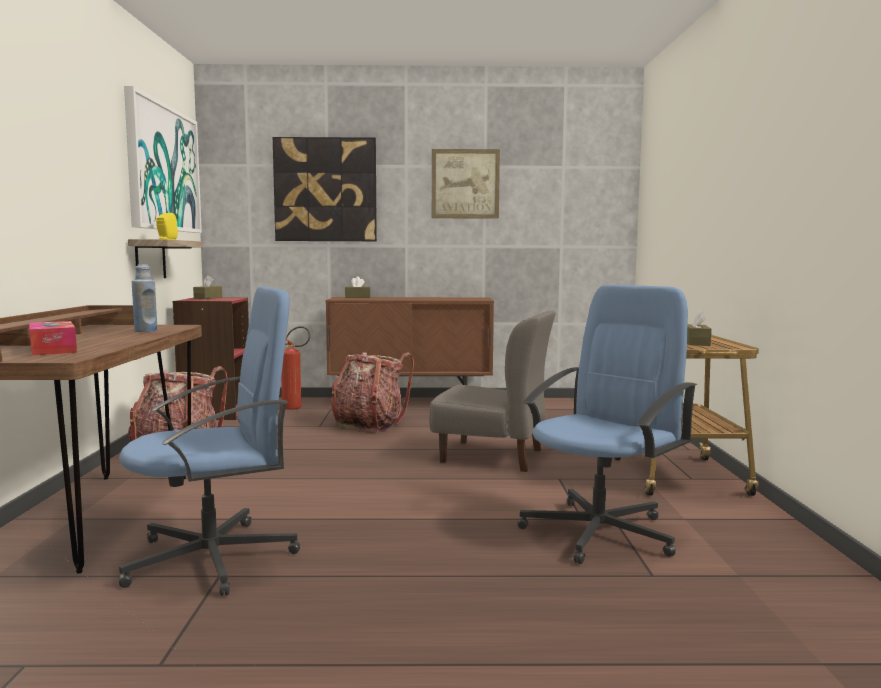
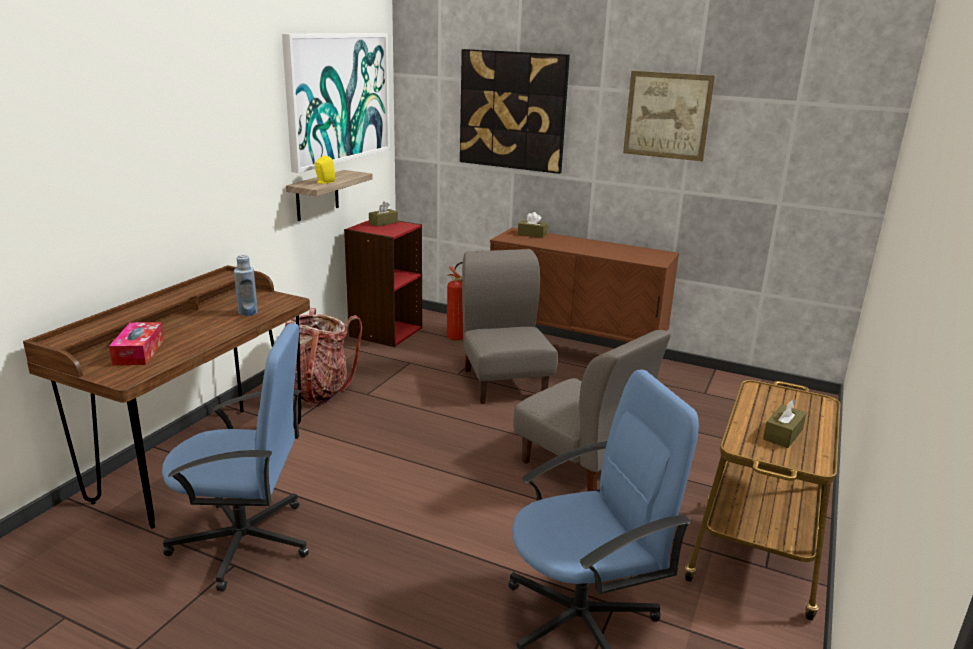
camera: 25 degrees right, 15 degrees up
(369, 425) = (504, 382): backpack -> grey chair

